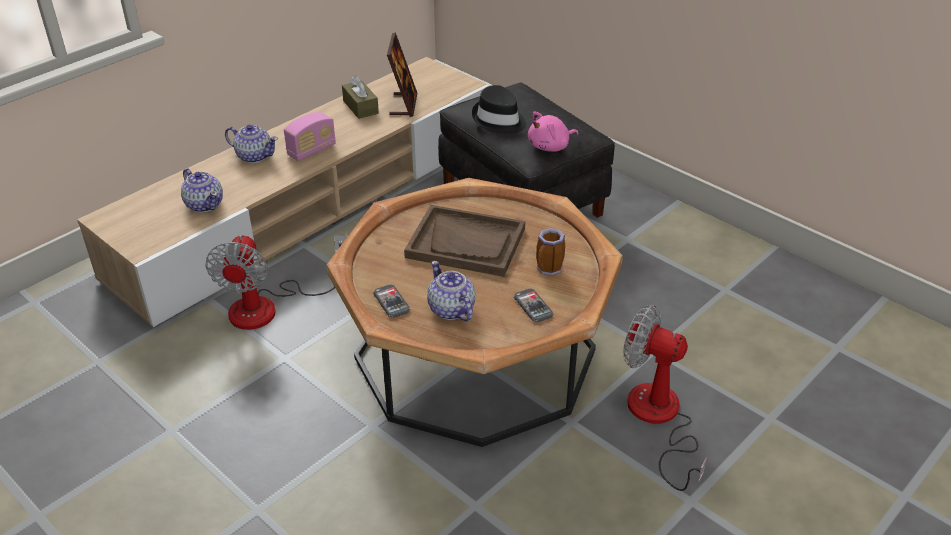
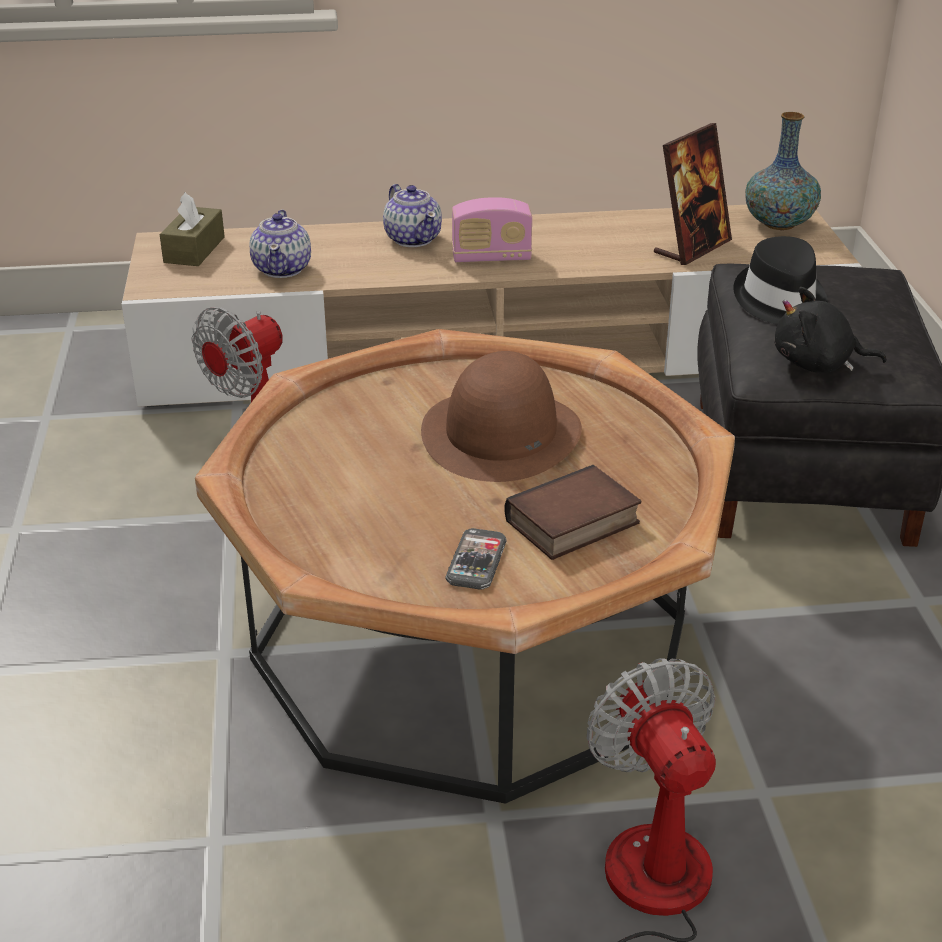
camera: 40 degrees right, 5 degrees down
(360, 107) = (627, 231): brown tissue box -> brown tissue box (194, 250)
(391, 302) = (294, 459): phone -> none
(427, 75) = (779, 224): none -> vase
(451, 310) = (356, 507): teapot -> none
(466, 243) = (501, 434): brown tray -> brown hat
(548, 270) = (573, 524): mug -> book
(550, 146) = (817, 364): pink plush toy -> black plush toy

